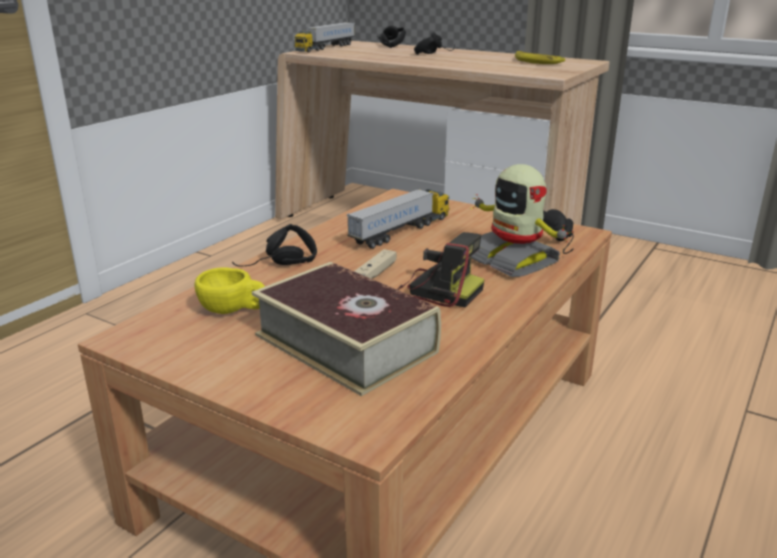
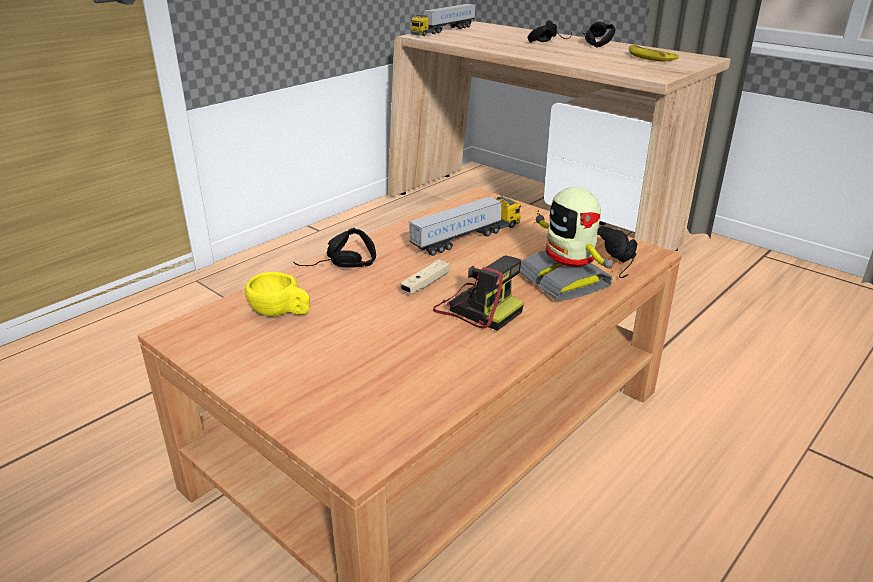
camera: 10 degrees right, 5 degrees up
(345, 343) = (371, 359): book -> none
(385, 45) = (504, 29): black headphones -> black headphones (590, 43)

